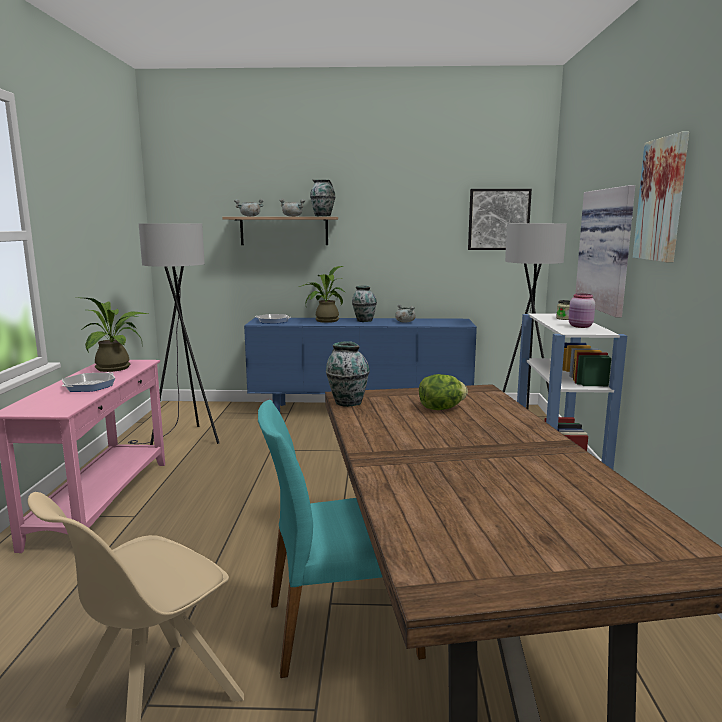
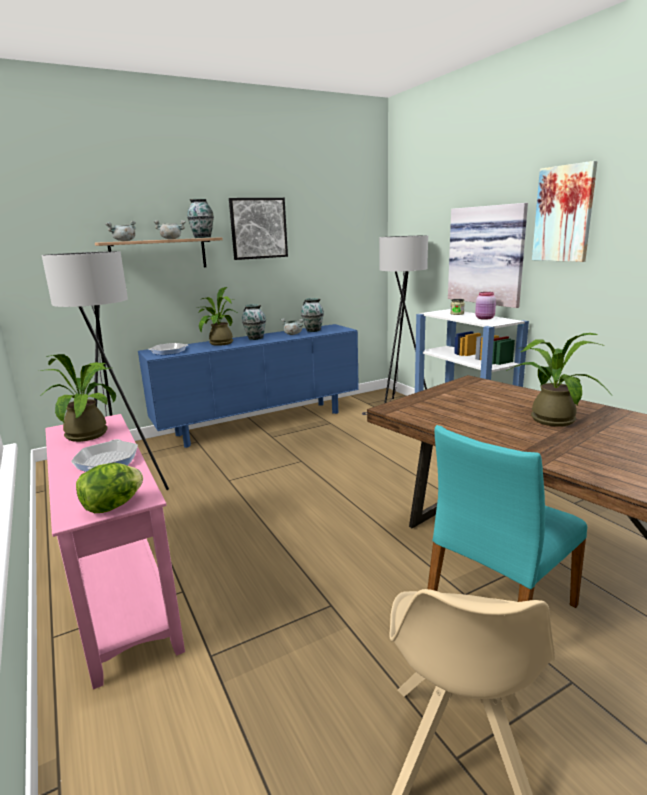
camera: 30 degrees left, 5 degrees up
(347, 402) = (408, 414): vase -> vase (313, 330)
(441, 409) = (483, 402): lettuce -> lettuce (112, 506)
(470, 435) = (549, 418): none -> potted plant
(498, 219) = (350, 234): picture -> picture (258, 228)

